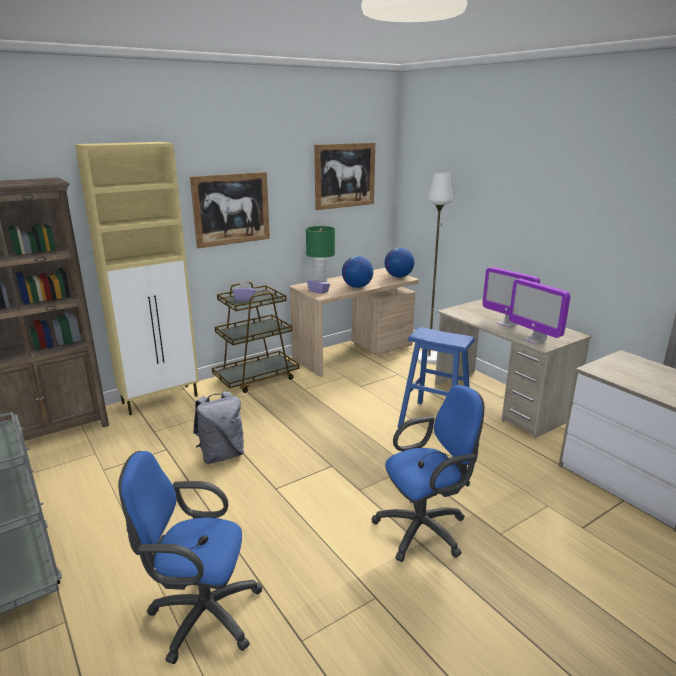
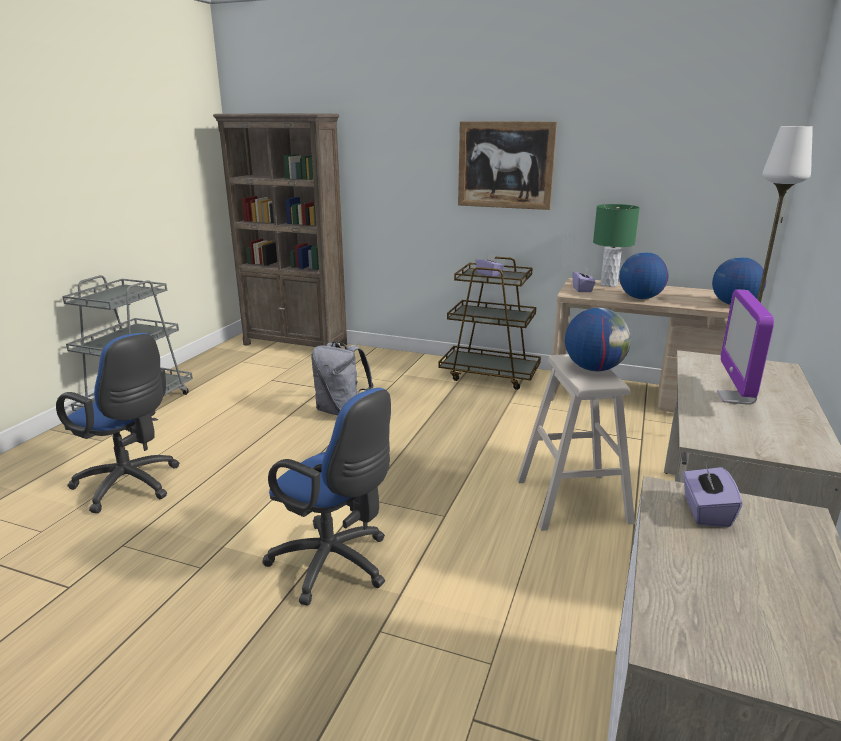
camera: 55 degrees right, 0 degrees up
(161, 399) = (391, 356): beige cabinet -> none
(199, 615) = (131, 486): blue office chair -> blue office chair turned 150 degrees clockwise
(344, 175) = (689, 135): picture -> none
(434, 421) = (572, 500): blue stool -> beige stool
(441, 334) = (594, 368): none -> globe
(534, 340) = (712, 429): monitor -> none
(613, 369) = (705, 511): none -> purple tissue box

